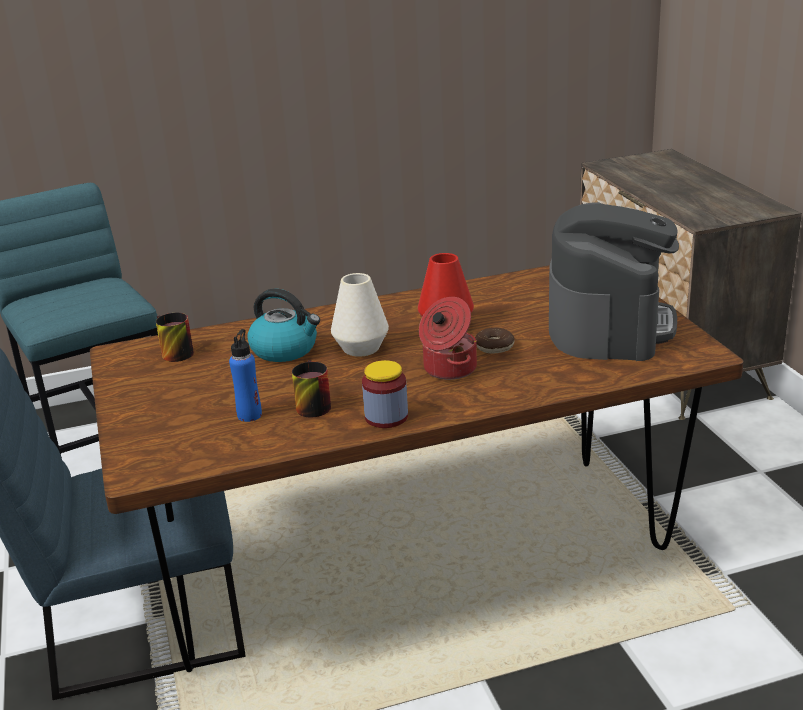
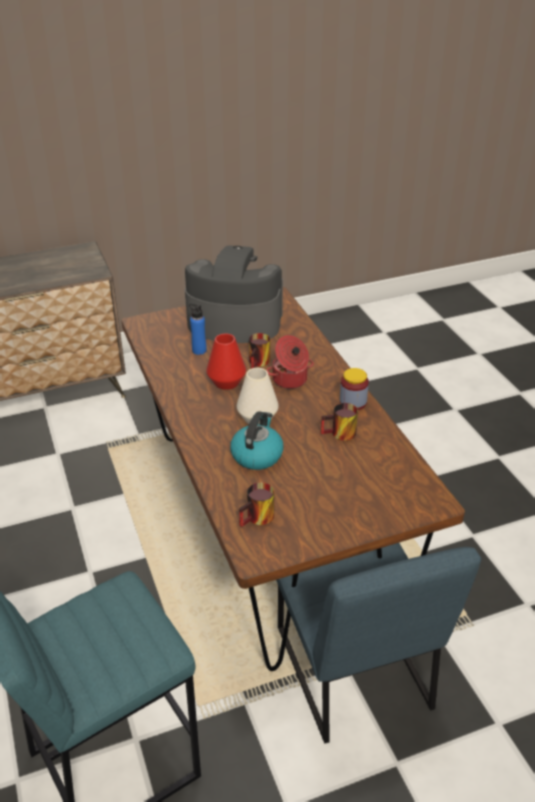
camera: 95 degrees left, 10 degrees up
(249, 415) = (355, 461): blue bottle -> blue bottle (199, 350)
(494, 346) = (260, 363): donut -> mug

